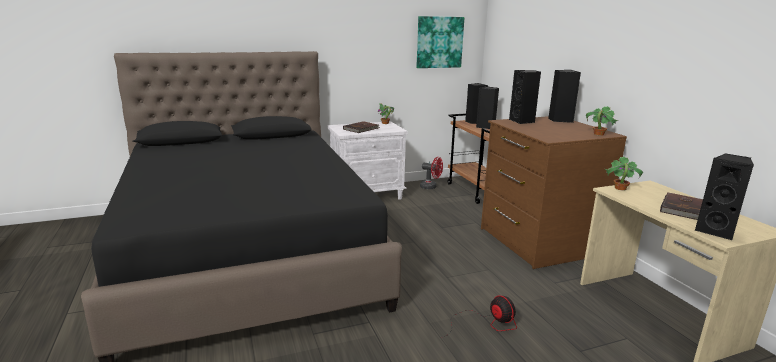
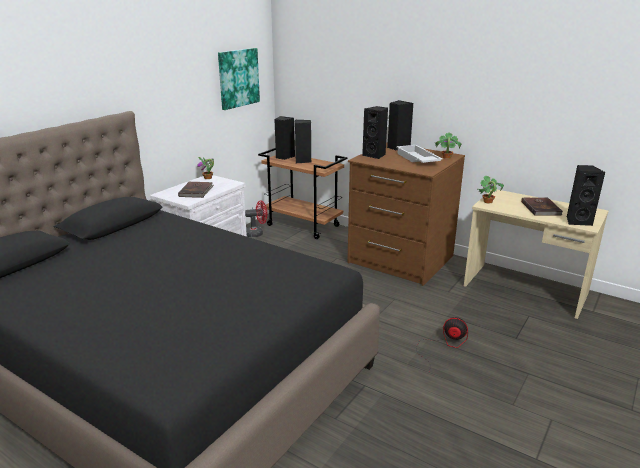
camera: 35 degrees left, 5 degrees up
(560, 130) = (417, 159): none -> white tray

